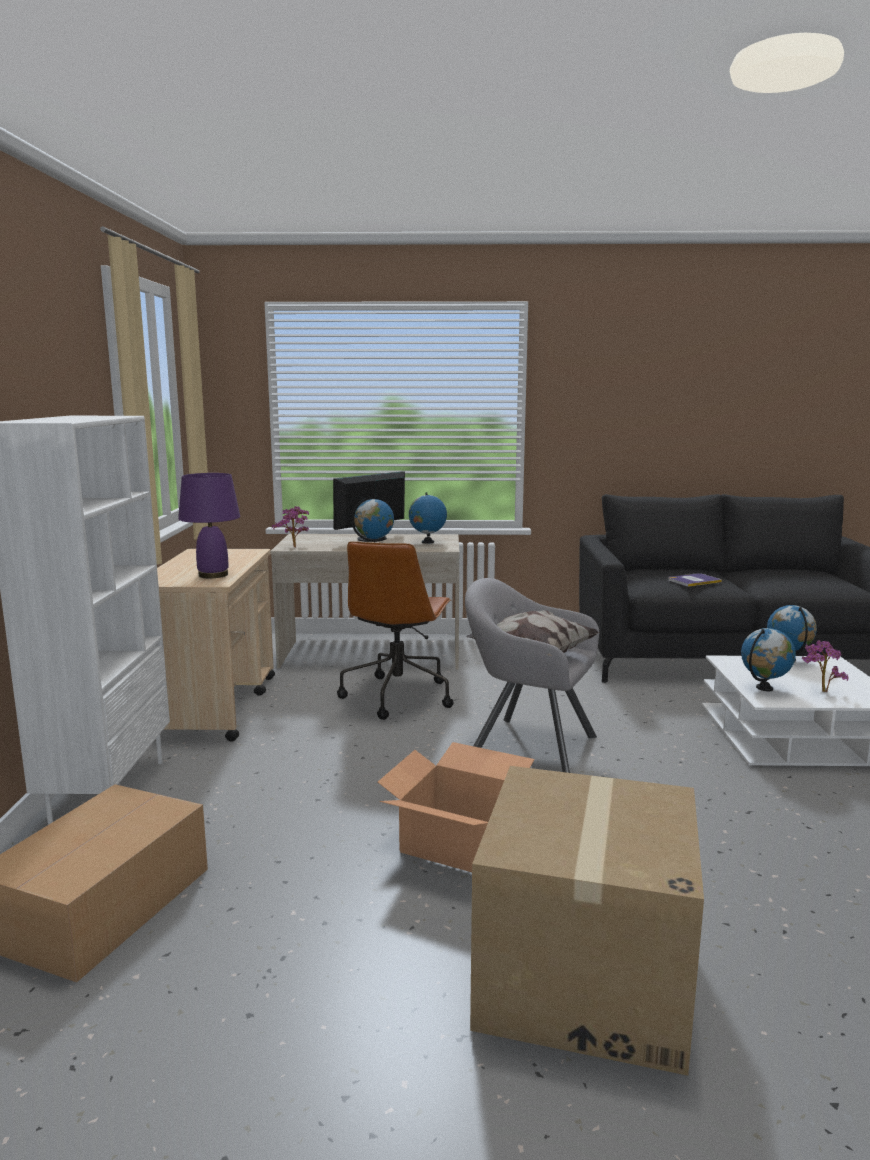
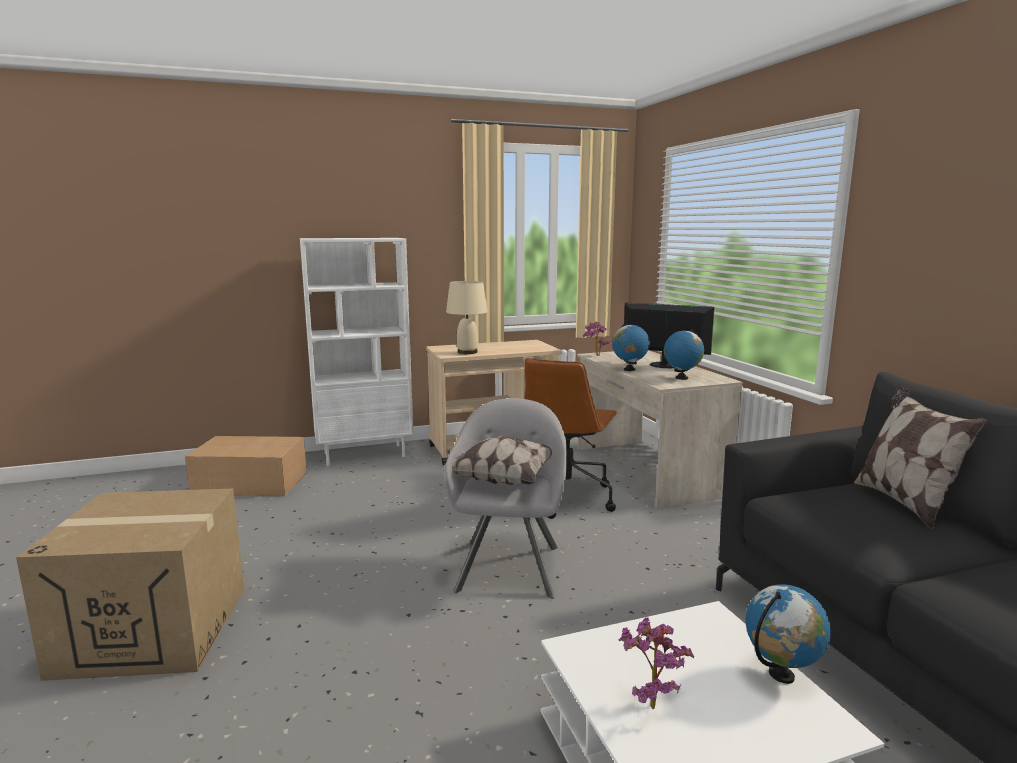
camera: 70 degrees right, 0 degrees up
(212, 575) = (467, 352): purple table lamp -> beige table lamp
(398, 696) = (566, 496): brown office chair -> brown office chair turned 60 degrees counterclockwise
(461, 841) = (326, 561): cardboard box -> none
(667, 569) = (904, 502): none -> pillow
(693, 581) = (859, 520): book -> none
(764, 688) = (619, 648): globe -> none

